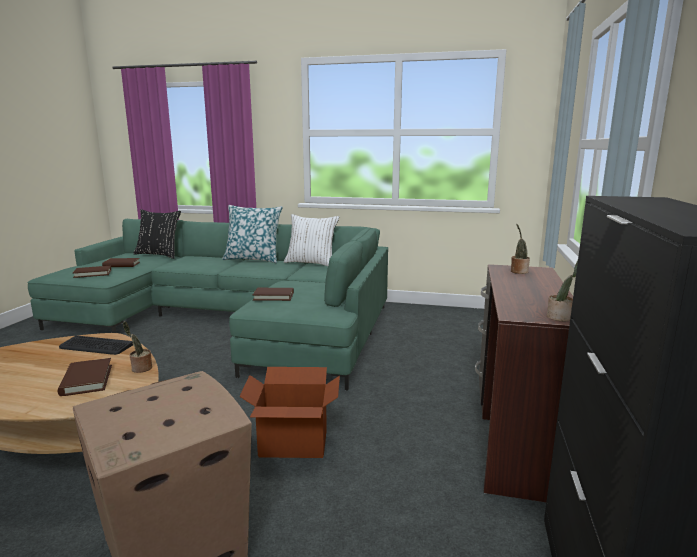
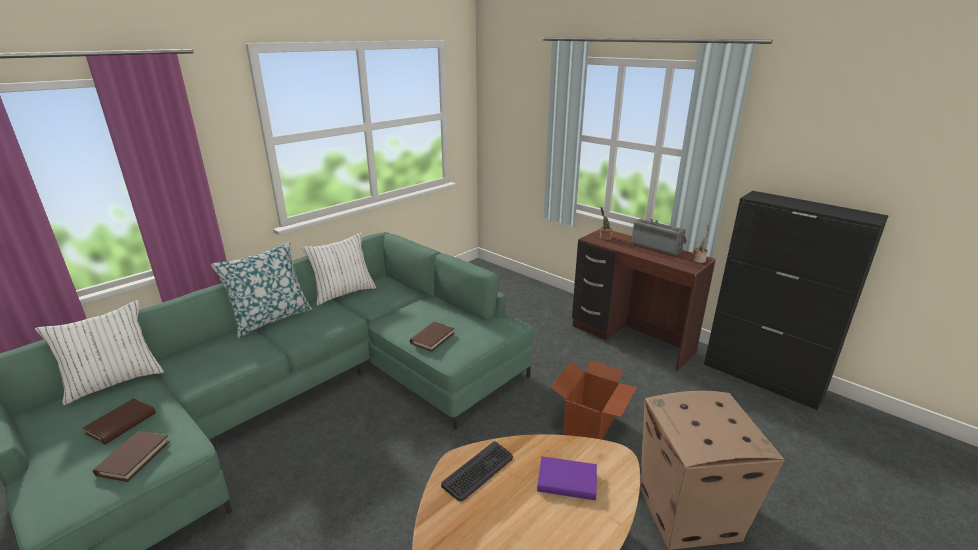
camera: 60 degrees left, 10 degrees up
(86, 380) = (567, 481): brown book -> purple book
(140, 369) = (560, 445): potted plant -> none
(159, 255) = (114, 382): black pillow -> white pillow
(553, 293) = (657, 247): none -> radio

